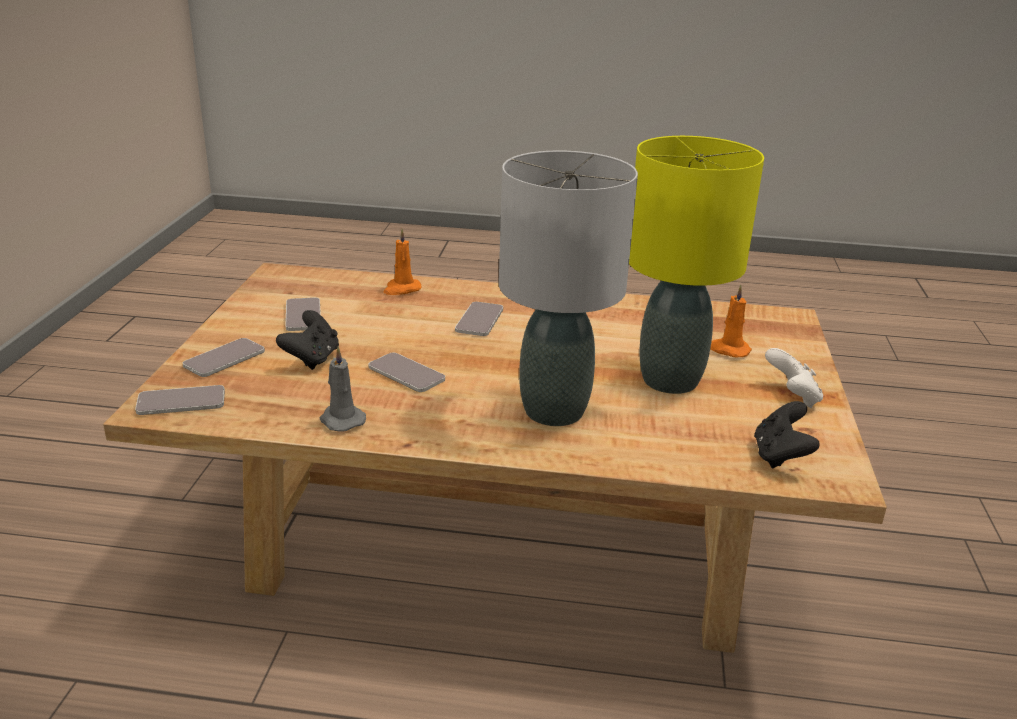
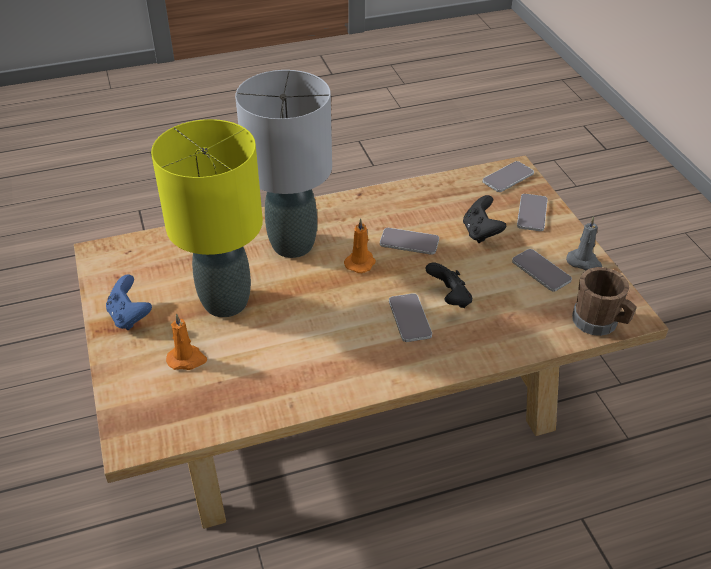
camera: 155 degrees right, 15 degrees up
(313, 277) = (599, 323): none -> brown mug
(341, 420) = (410, 196): grey candle -> grey candle (584, 262)
(401, 289) = (510, 335): orange candle -> orange candle (361, 262)
(780, 456) = (137, 258): black game controller -> black game controller (449, 299)
(792, 397) = (129, 317): white game controller -> blue game controller

